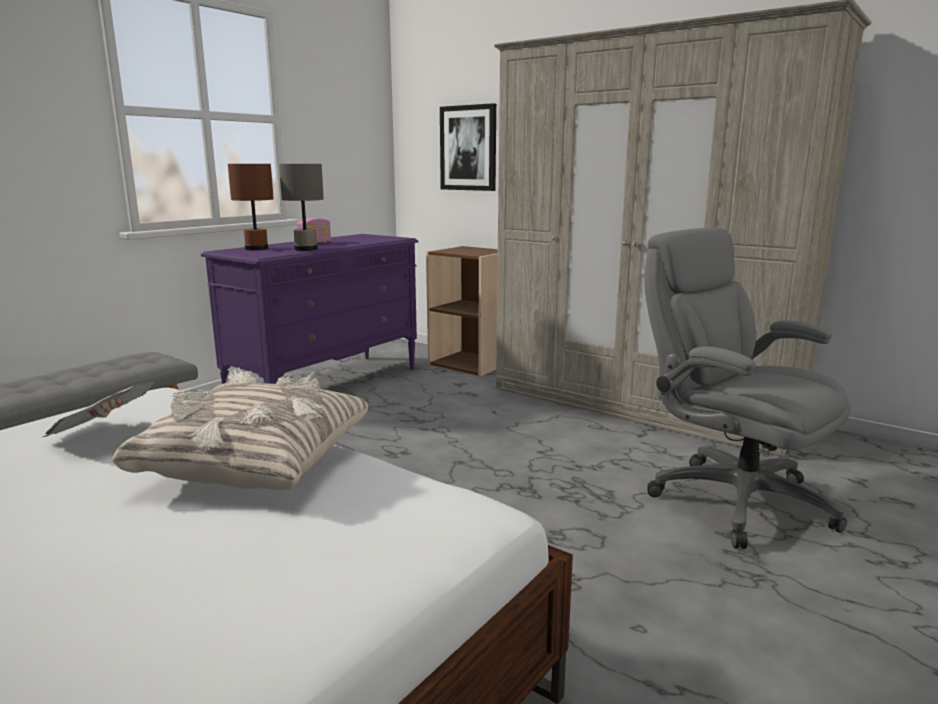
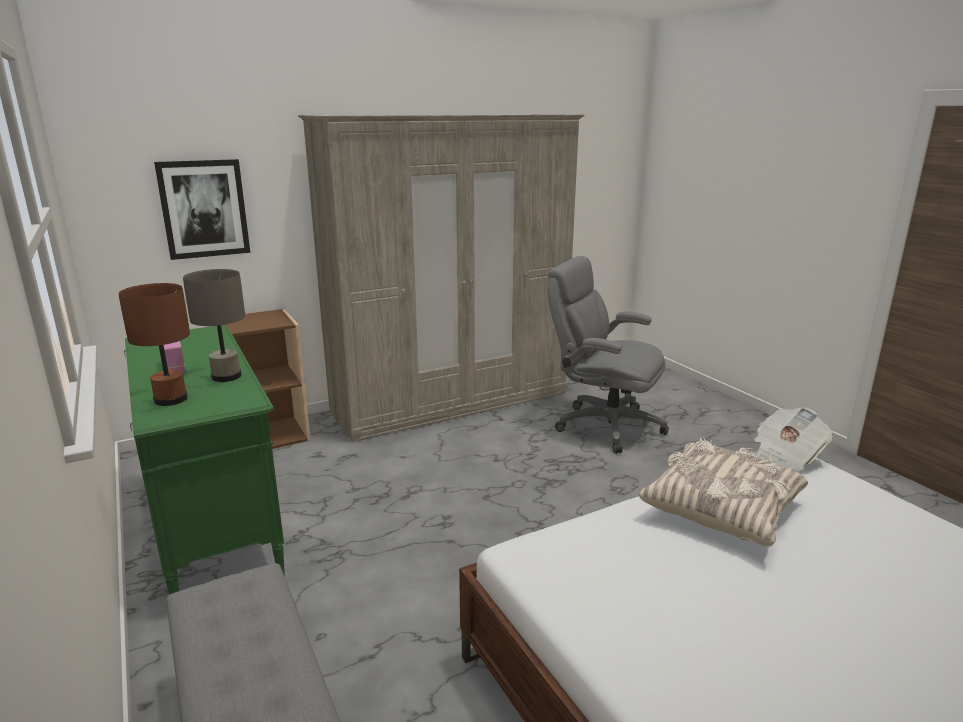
camera: 65 degrees left, 5 degrees up
(103, 435) = (636, 578): newspaper -> newspaper (785, 455)
(328, 384) = (216, 527): purple dresser -> green dresser
(730, 497) = (602, 424): grey office chair -> grey office chair turned 45 degrees clockwise

